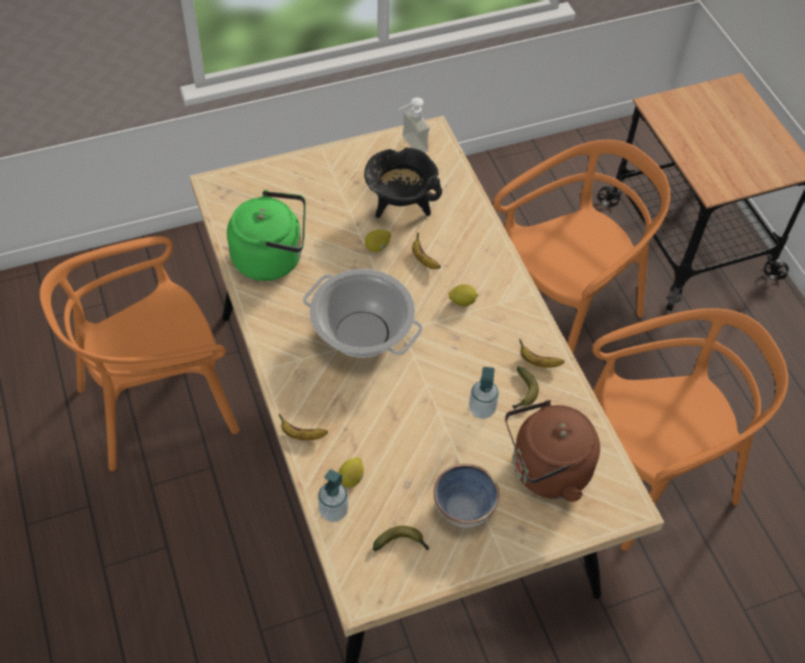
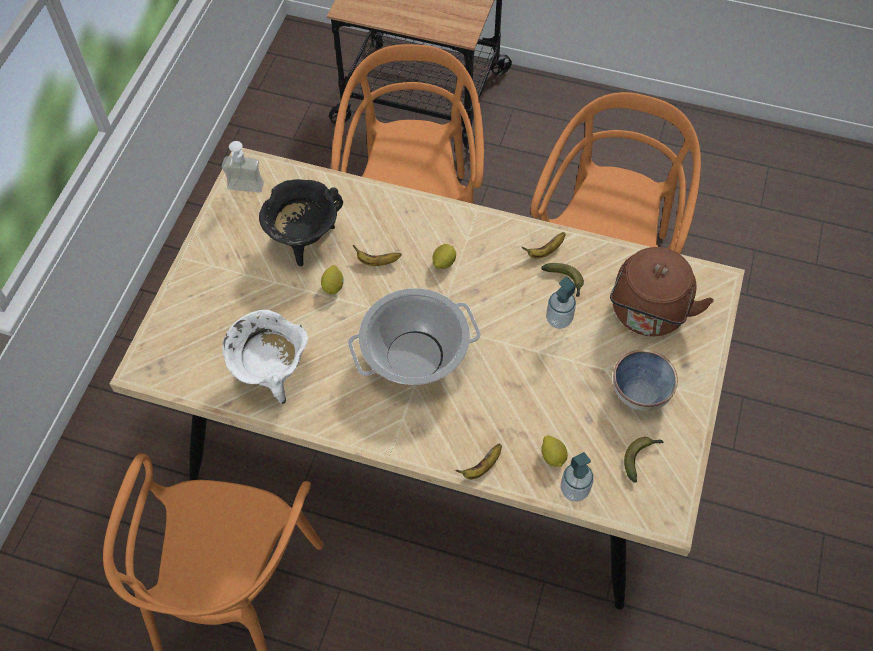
camera: 50 degrees left, 5 degrees up
(272, 258) = (272, 374): green kettle -> white cooking pot

